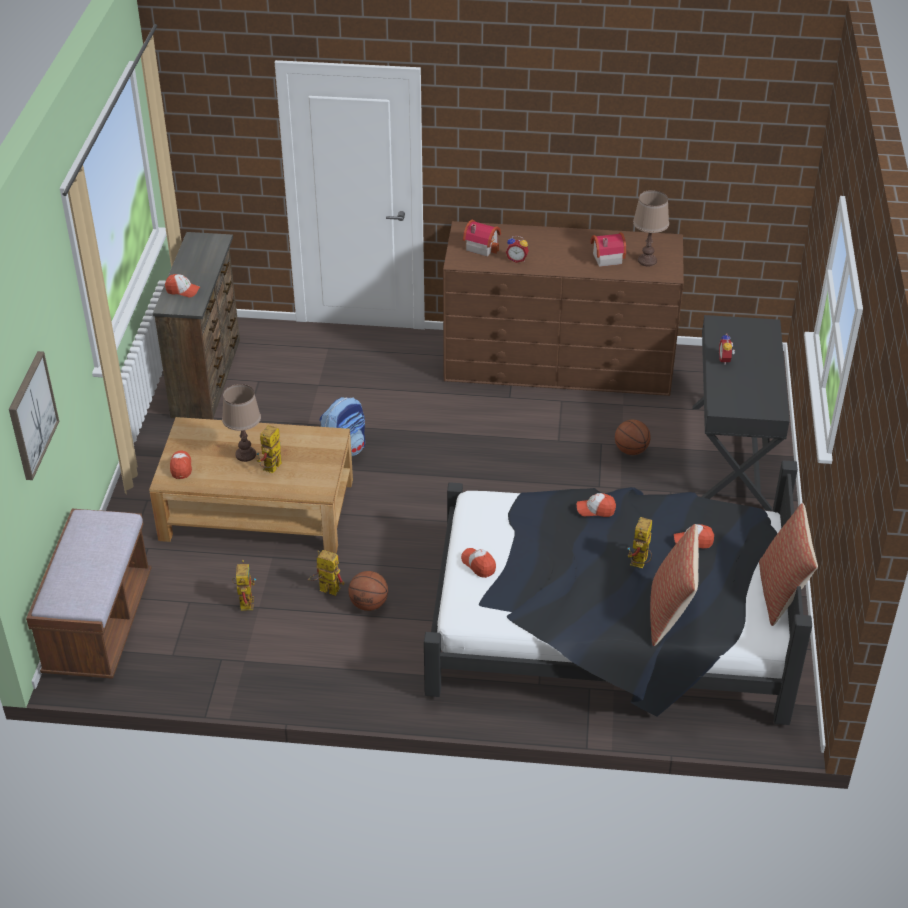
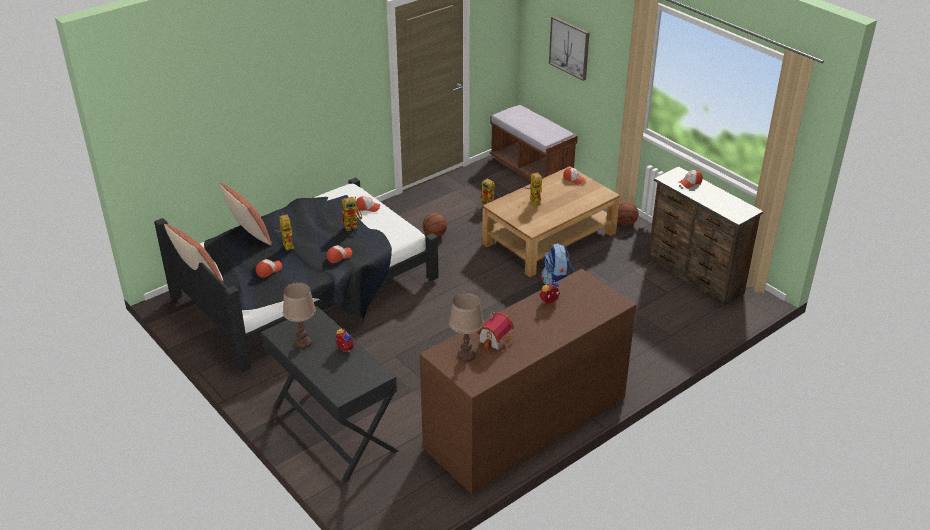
camera: 135 degrees right, 5 degrees down
(246, 454) = (556, 199): brown table lamp -> brown table lamp (303, 343)
(325, 589) = (463, 229): toy robot -> toy robot (353, 226)
(482, 246) = (586, 297): toy house -> none
(630, 450) = (403, 390): basketball -> basketball (625, 223)

